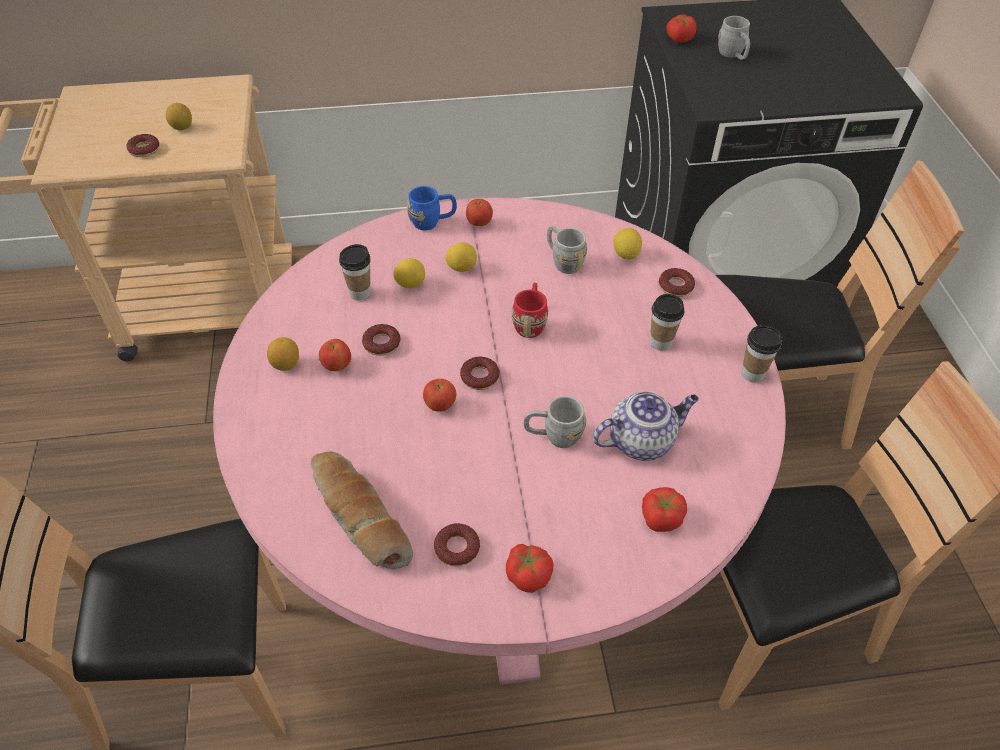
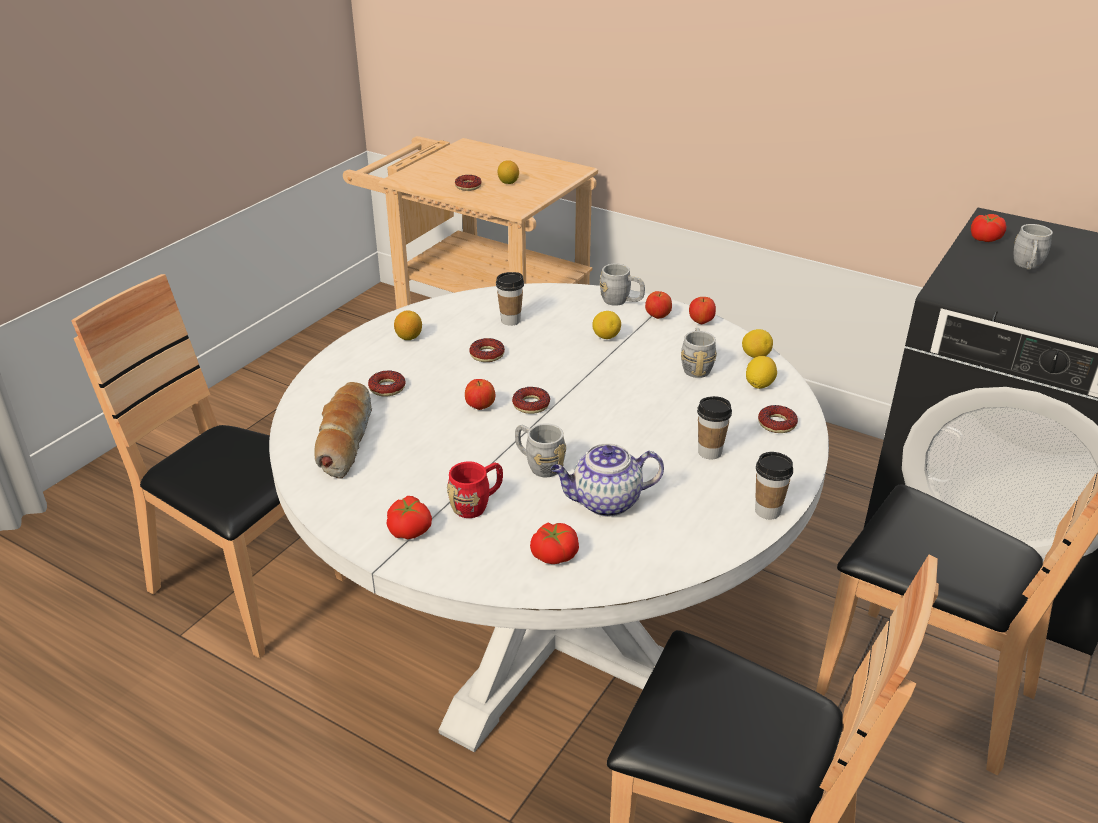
camera: 40 degrees right, 15 degrees down
(337, 366) = (440, 353): apple -> apple (701, 322)
(410, 284) = (553, 330): lemon -> lemon (755, 356)
(432, 221) = (621, 301): blue mug -> grey mug
(457, 548) = (383, 488): donut -> donut (387, 388)
(498, 537) = (549, 631): pink dining table -> white dining table
(530, 322) = (615, 391): red mug -> red mug (477, 504)
(641, 440) = (605, 502): teapot -> teapot turned 150 degrees clockwise

